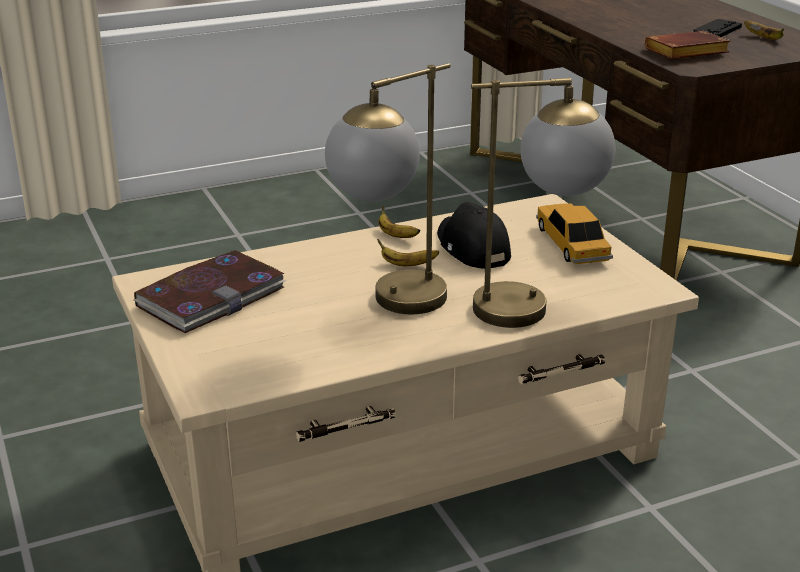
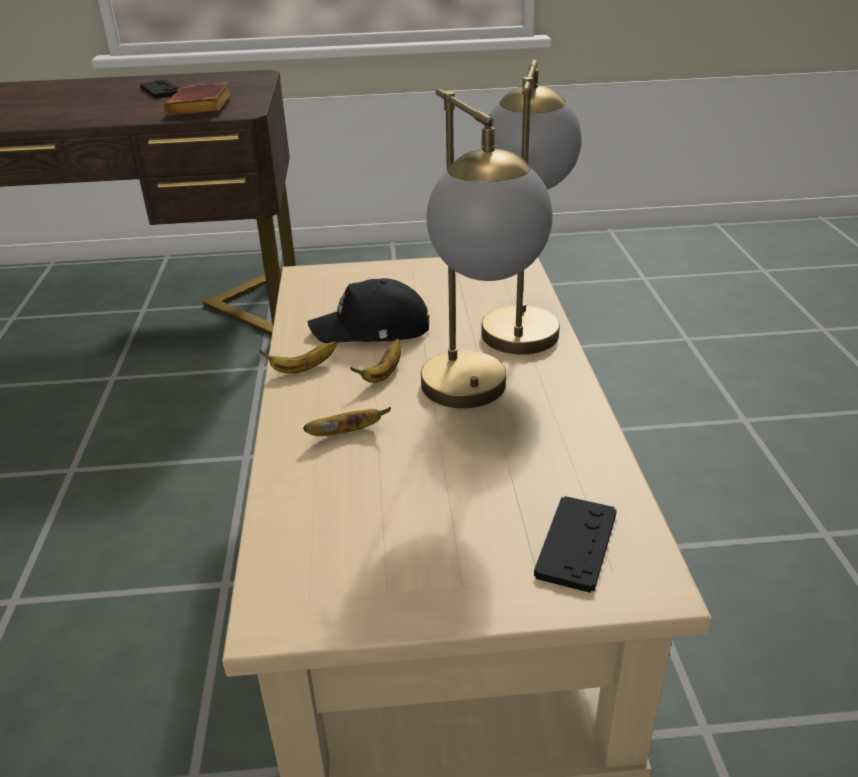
camera: 70 degrees left, 5 degrees up
(211, 296) = (373, 544): book -> none
(234, 363) = (576, 544): none -> black game controller
(571, 244) = (403, 280): toy car -> none
(764, 38) = (207, 83): banana -> banana (346, 433)

